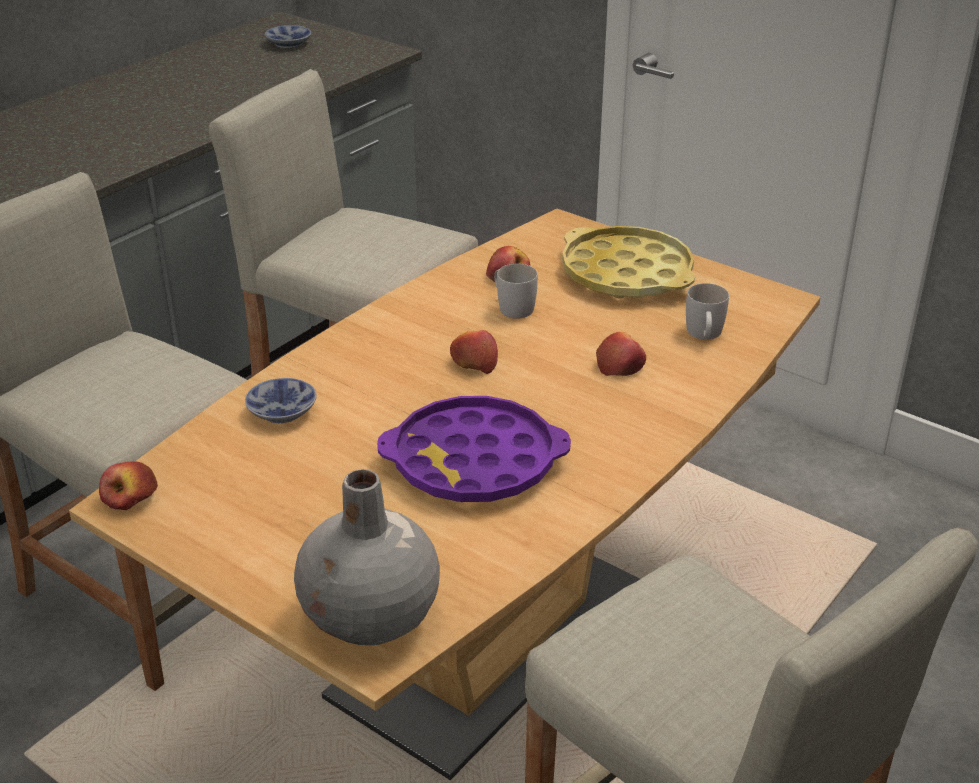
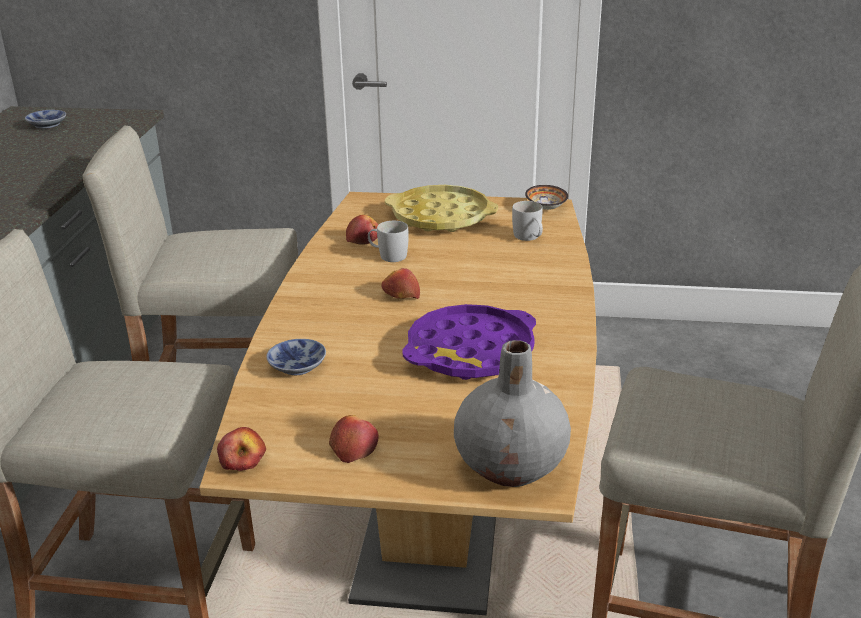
camera: 30 degrees left, 5 degrees down
(620, 364) = (497, 268): apple -> apple (354, 447)
(773, 299) = (546, 207): none -> bowl

